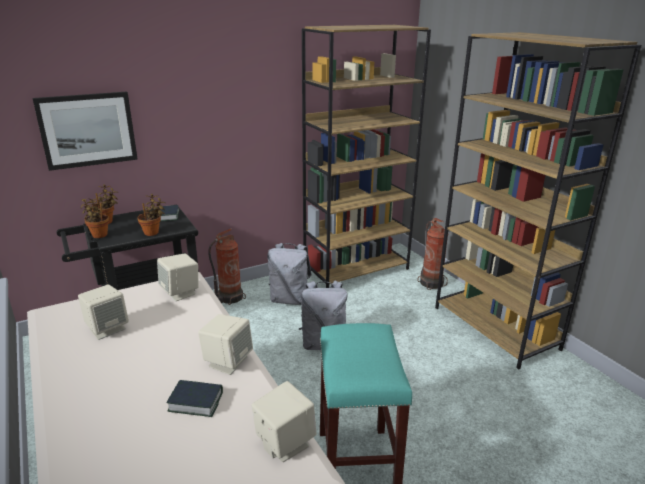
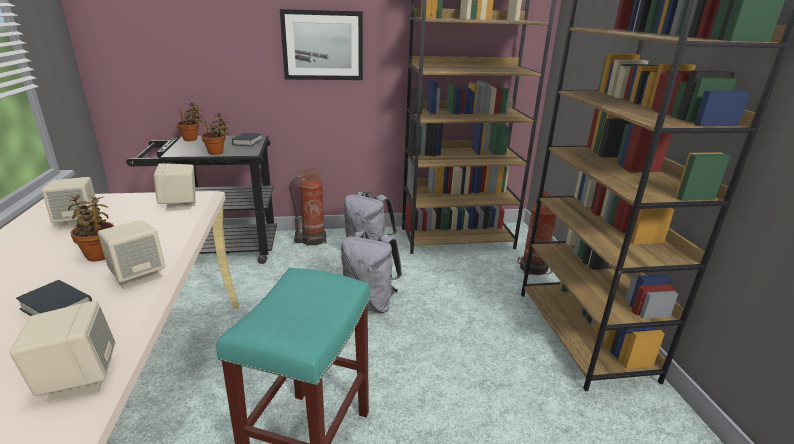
camera: 20 degrees right, 0 degrees up
(87, 130) = (182, 47): picture -> picture (322, 45)
(99, 234) = (171, 147): potted plant -> potted plant (100, 254)

